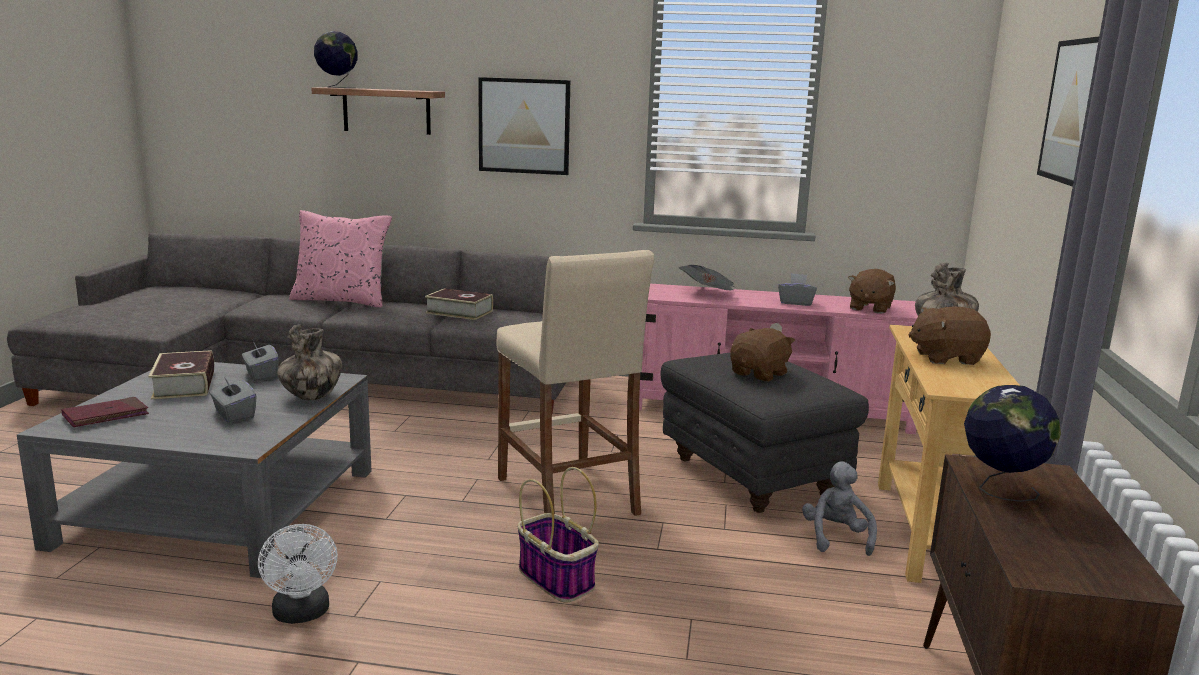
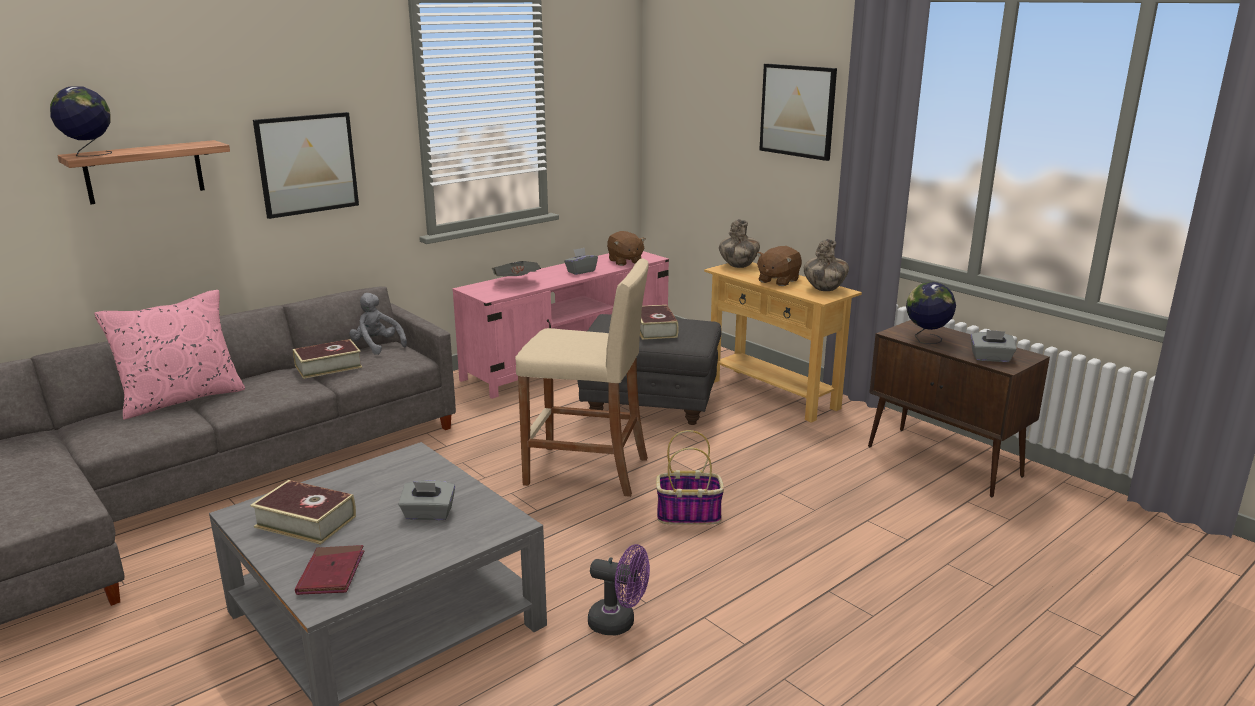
camera: 50 degrees left, 5 degrees up
(261, 375) = (343, 482): grey tissue box -> grey tissue box (991, 358)
(302, 614) = (619, 623): white fan -> purple fan
(312, 396) = (438, 474): vase -> vase (824, 289)
(760, 374) = (655, 329): brown plush toy -> book
(836, 537) = (748, 418): grey plush toy -> grey plush toy (377, 346)

